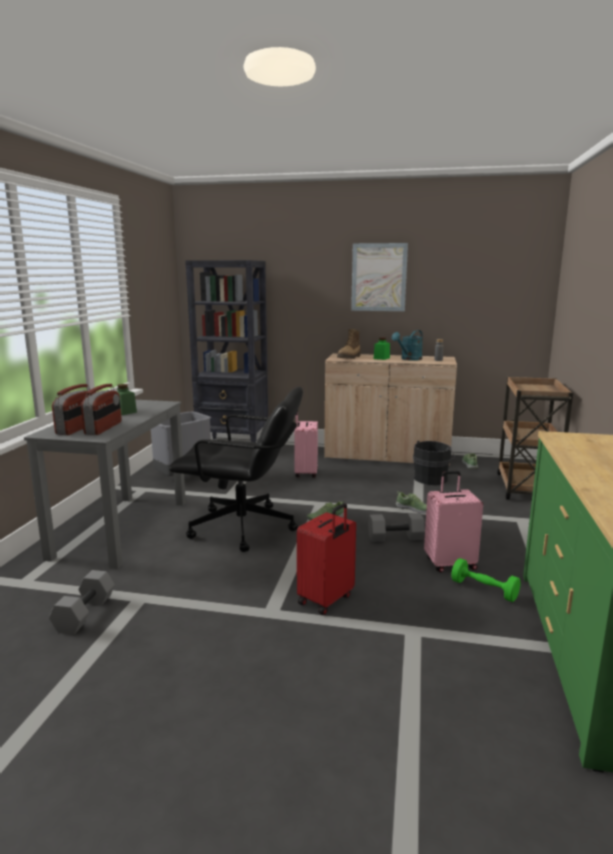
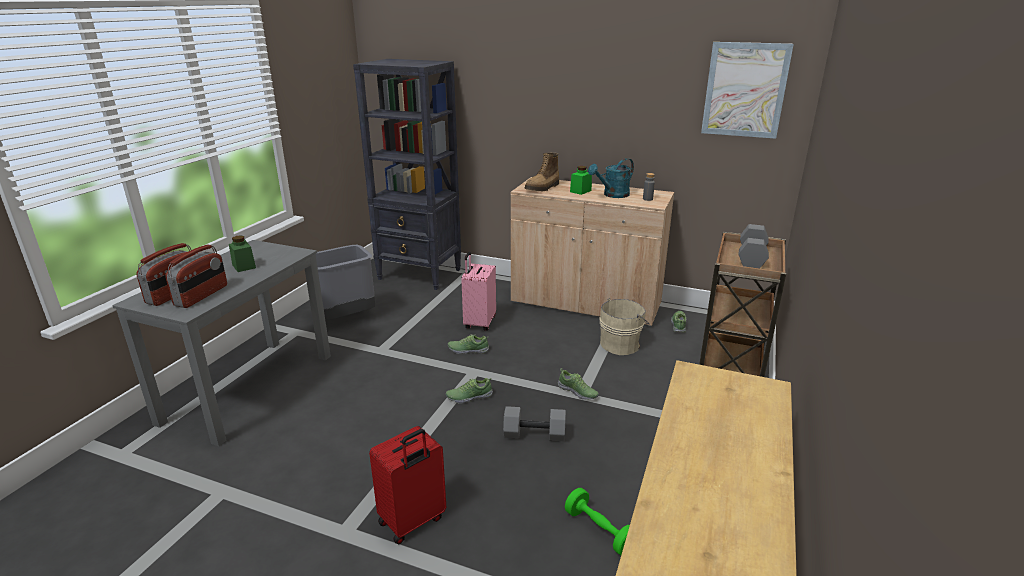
camera: 10 degrees right, 10 degrees up
(84, 613) = (158, 506): grey dumbbell -> grey dumbbell (750, 257)
(243, 528) = (373, 400): black office chair -> none
(306, 490) = (468, 350): none -> shoe
(379, 277) = (586, 87): picture -> picture (745, 90)
(431, 478) = (621, 344): black bucket -> beige bucket
(450, 563) = (579, 483): pink suitcase -> none

